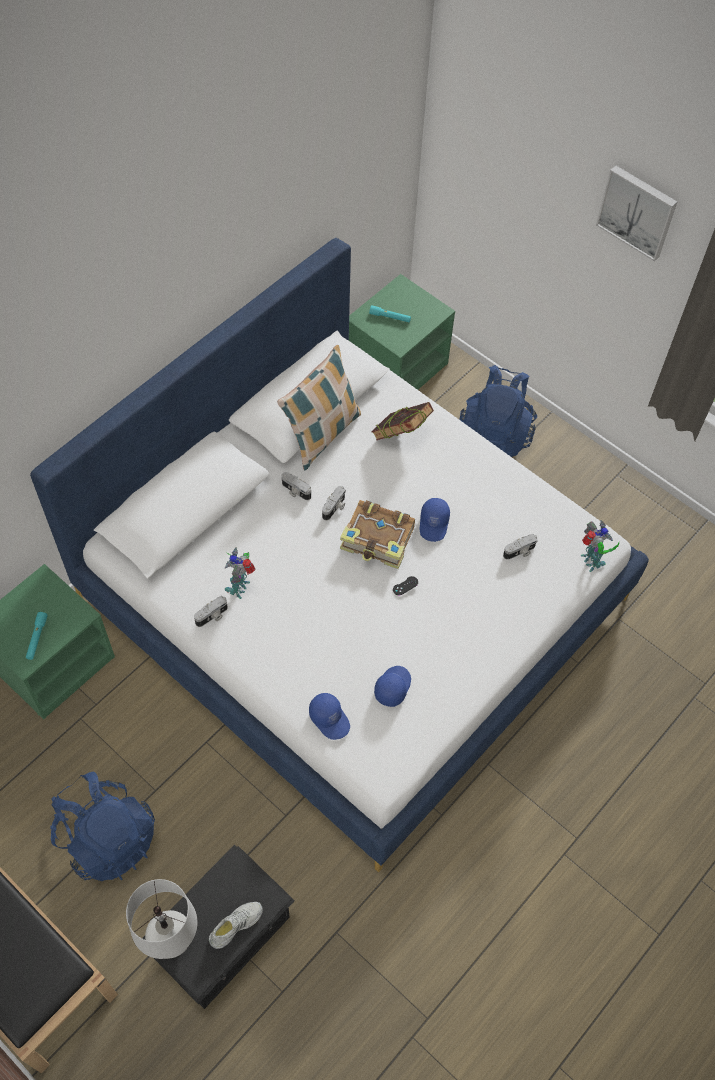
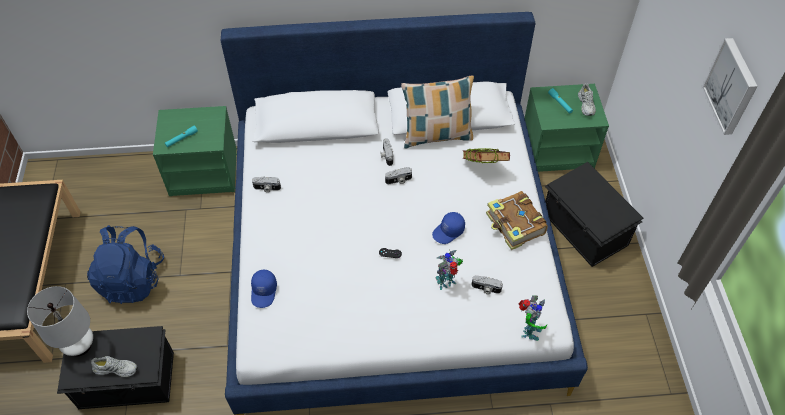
camera: 45 degrees right, 5 degrees down
(240, 587) = (298, 184): toy robot -> toy robot (447, 282)
(378, 540) = (403, 216): book -> book (515, 225)
(392, 687) = (317, 303): blue cap -> none
(415, 302) = (586, 104): none -> white shoe
(495, 433) = (584, 229): blue backpack -> black storage box

